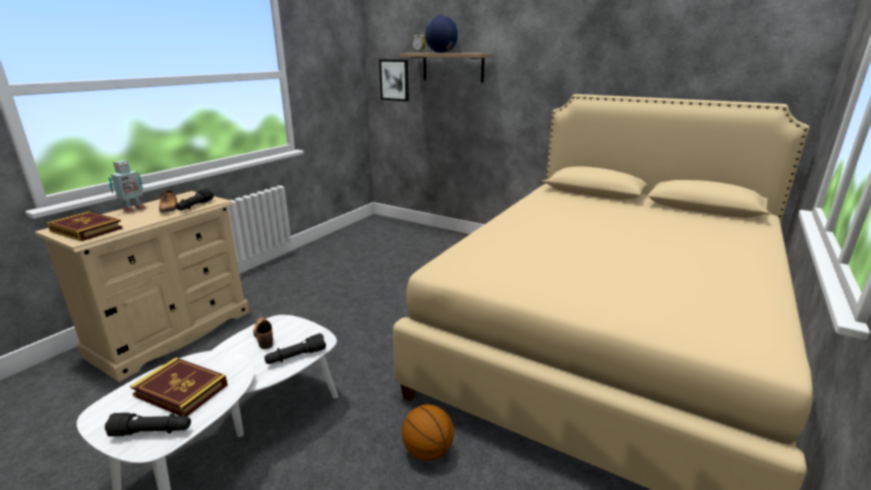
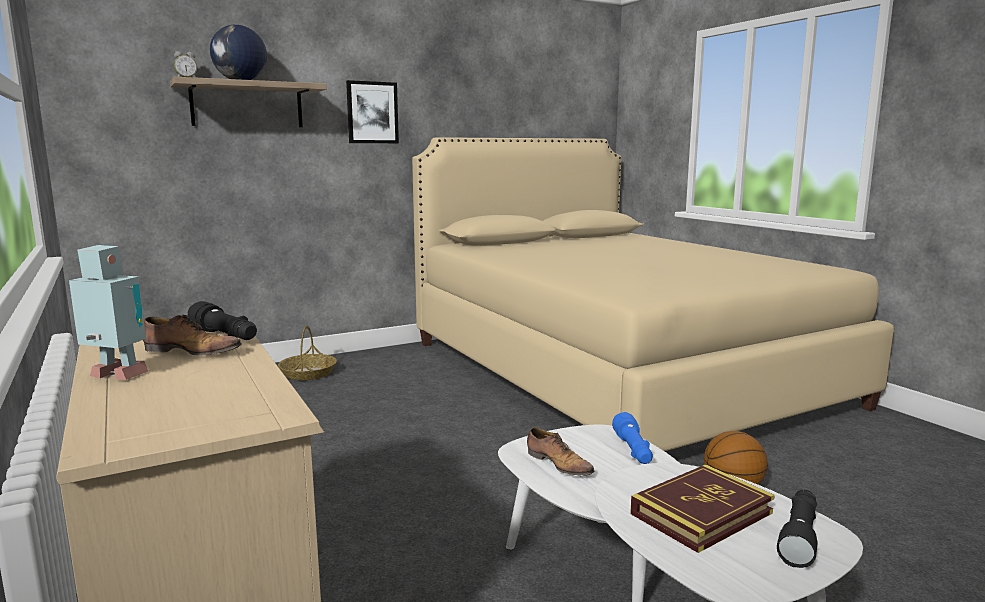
camera: 60 degrees left, 10 degrees down
(86, 230) = (195, 413): book -> none
(133, 210) = (117, 376): toy robot -> toy robot turned 45 degrees counterclockwise
(264, 336) = (558, 464): shoe -> shoe turned 135 degrees counterclockwise
(296, 357) = (633, 450): black flashlight -> blue flashlight
(394, 80) = (123, 127): picture -> picture (372, 112)
(450, 243) = (308, 373): none -> basket

